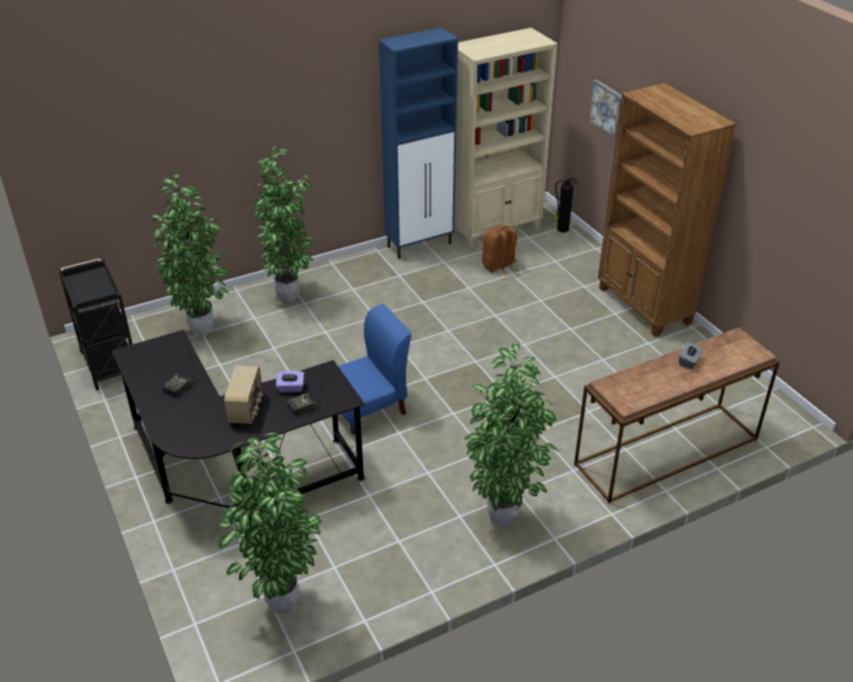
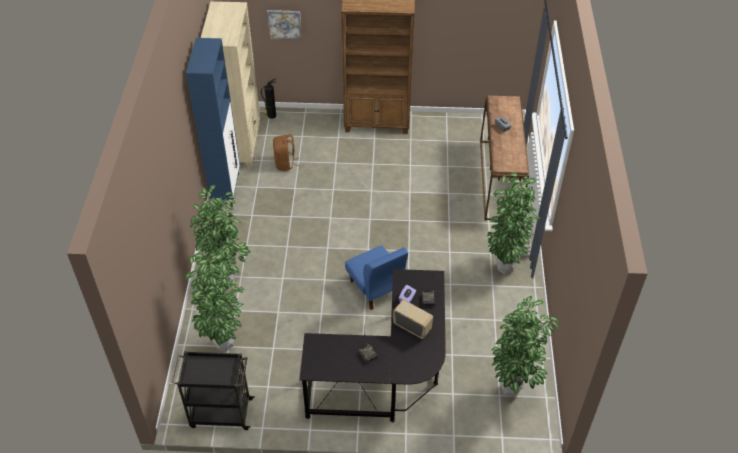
camera: 60 degrees left, 10 degrees up
(367, 408) = (376, 288): blue chair -> blue chair turned 150 degrees clockwise

